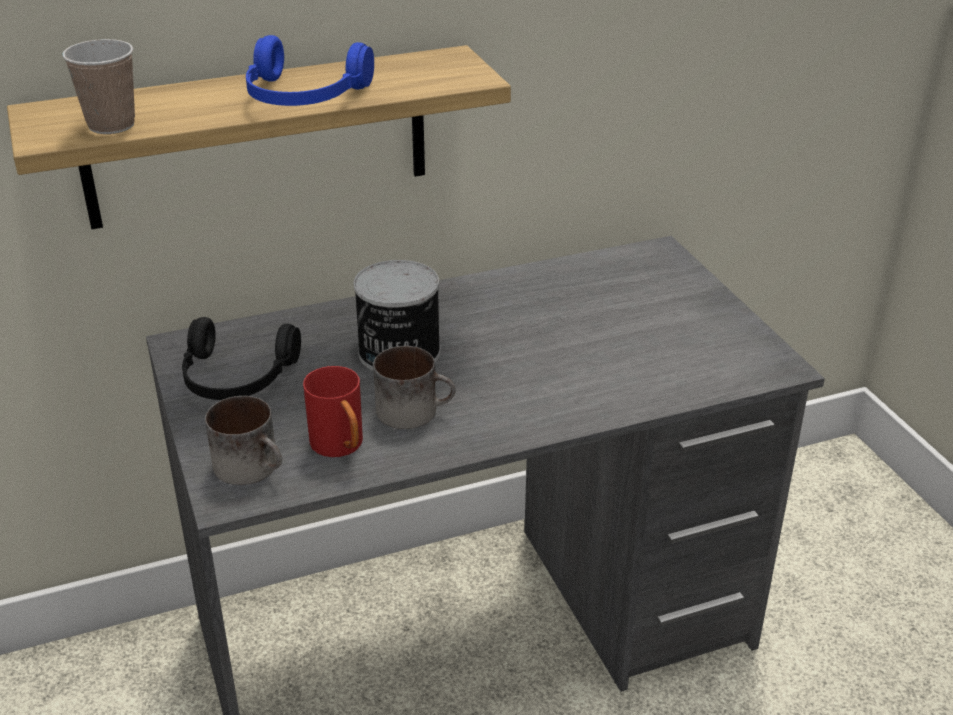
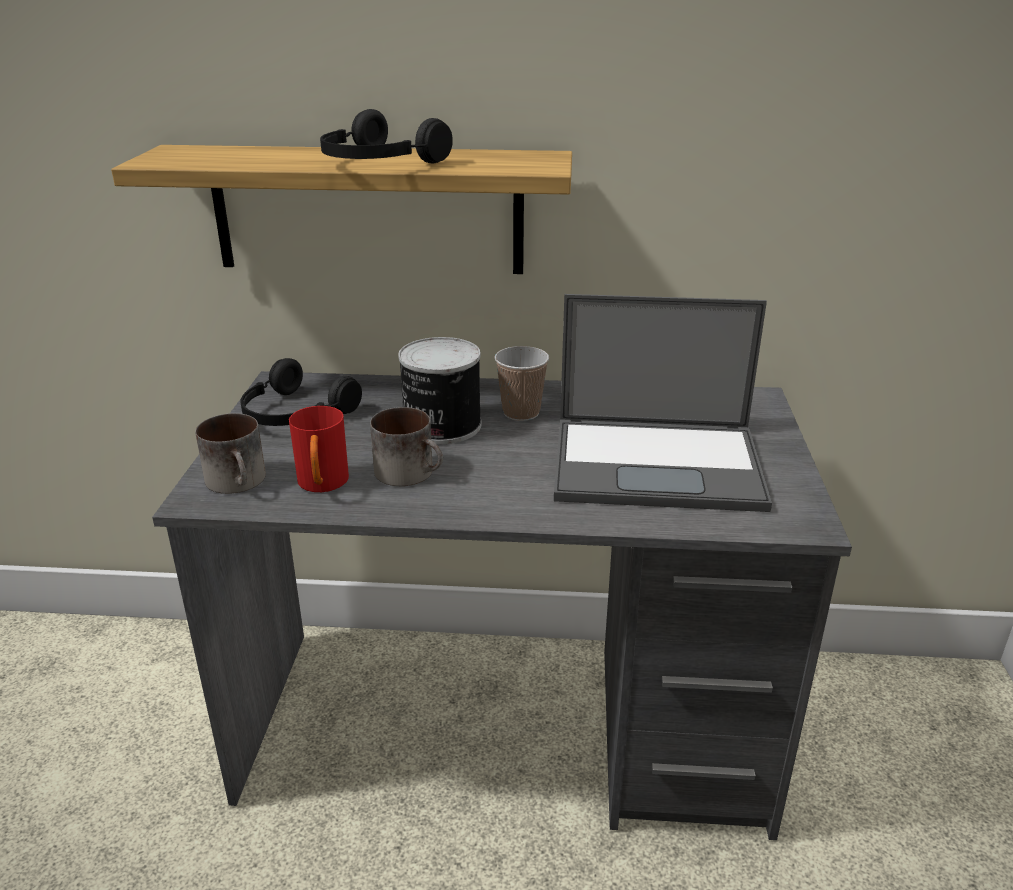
camera: 25 degrees right, 5 degrees down
(111, 125) = (207, 161): cup -> cup (521, 413)
(303, 97) = (377, 163): blue headphones -> black headphones
(626, 341) = (659, 463): none -> laptop

